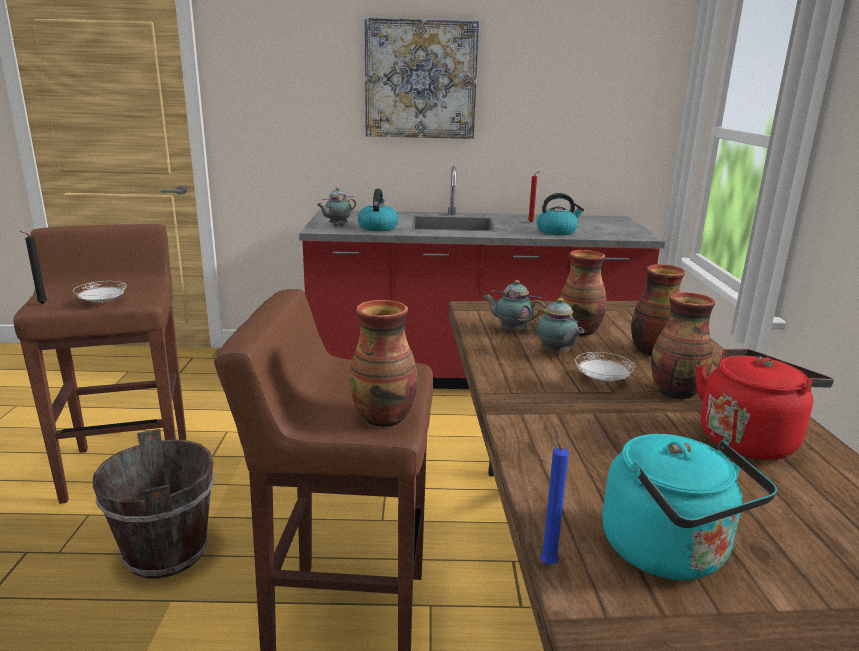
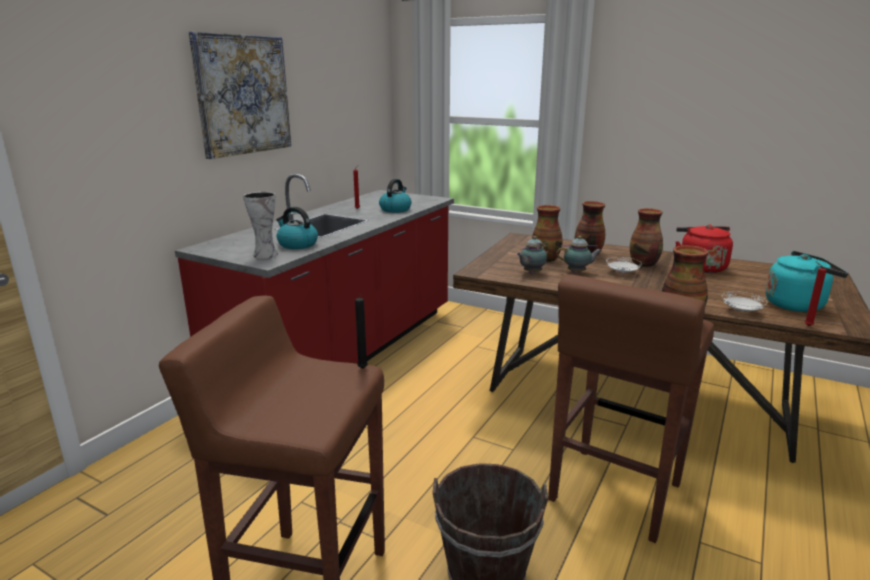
camera: 60 degrees left, 0 degrees up
(40, 304) = (301, 428): black candle -> black candle (363, 369)
(102, 303) = (341, 391): white plate -> white plate (741, 311)
(337, 226) = (264, 254): teapot -> vase
(548, 562) = (806, 326): blue candle -> red candle

